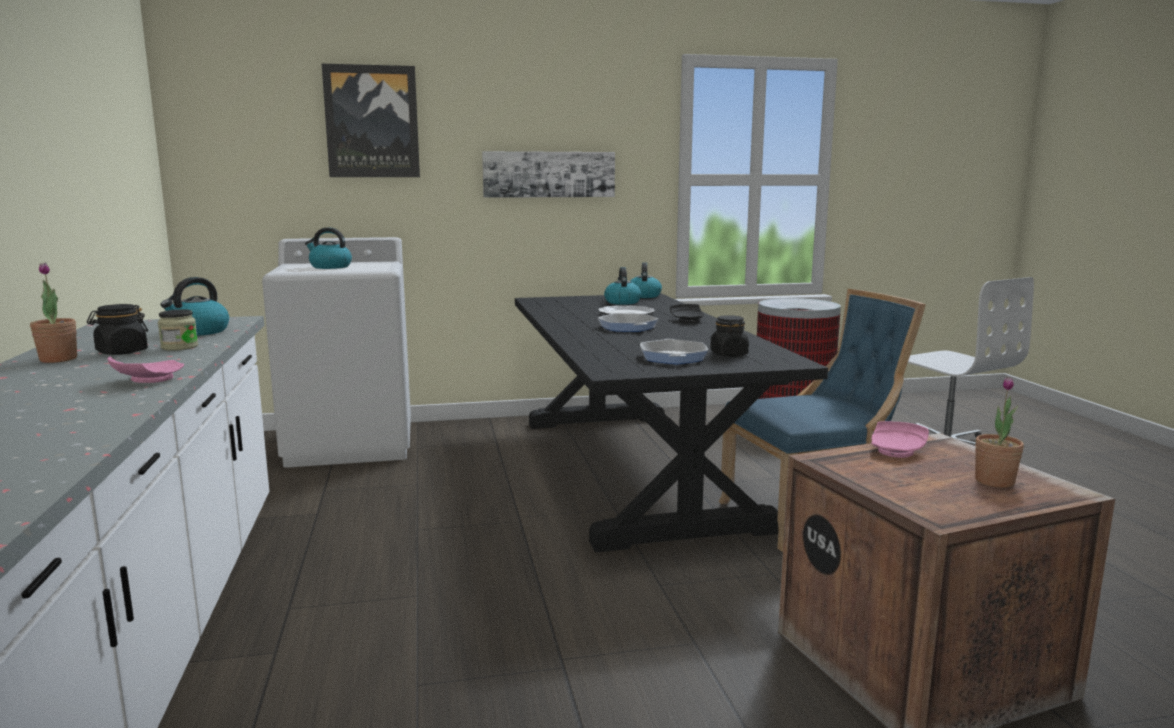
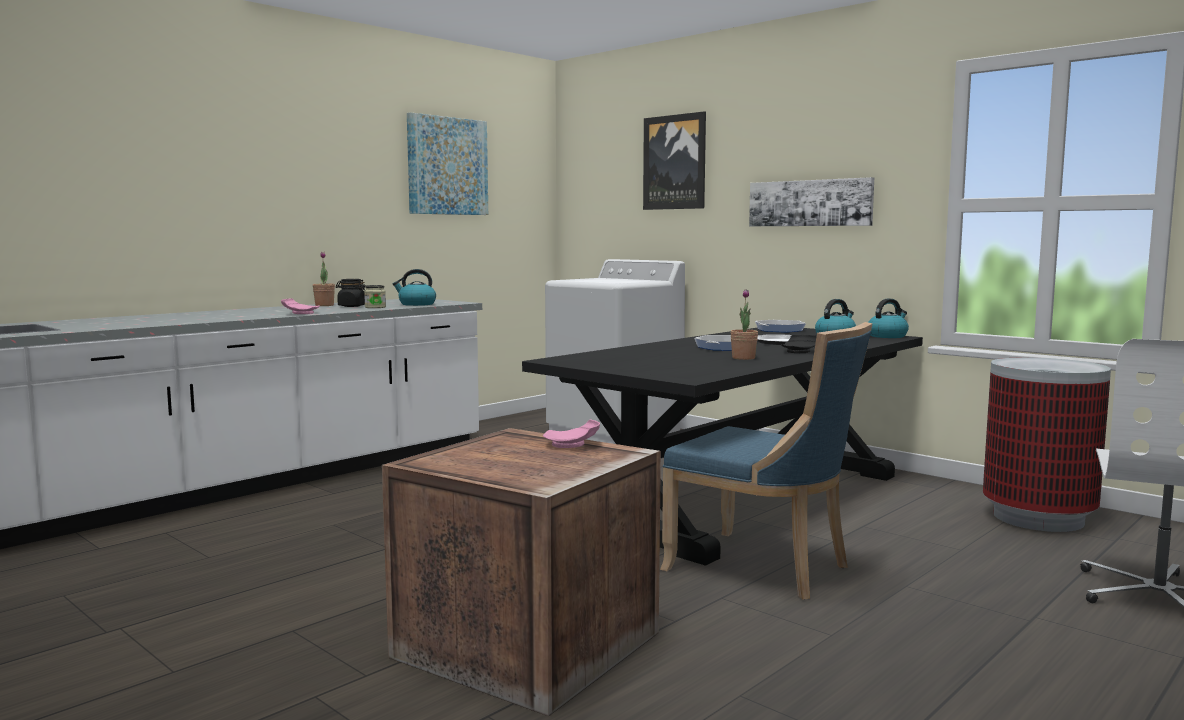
camera: 55 degrees right, 5 degrees down
(82, 107) = (447, 166): none -> picture
(330, 267) = (602, 280): kettle -> none
(673, 357) = (634, 362): frying pan -> frying pan (779, 330)
(728, 354) = (681, 368): black jar -> none
(994, 481) = (532, 468): potted plant -> potted plant (743, 358)

